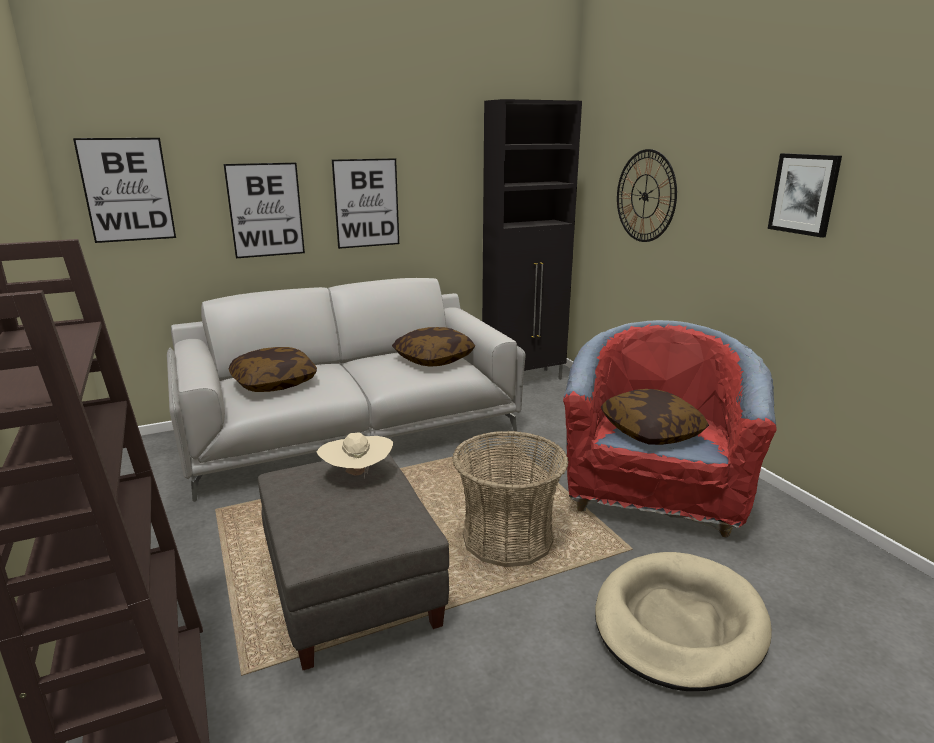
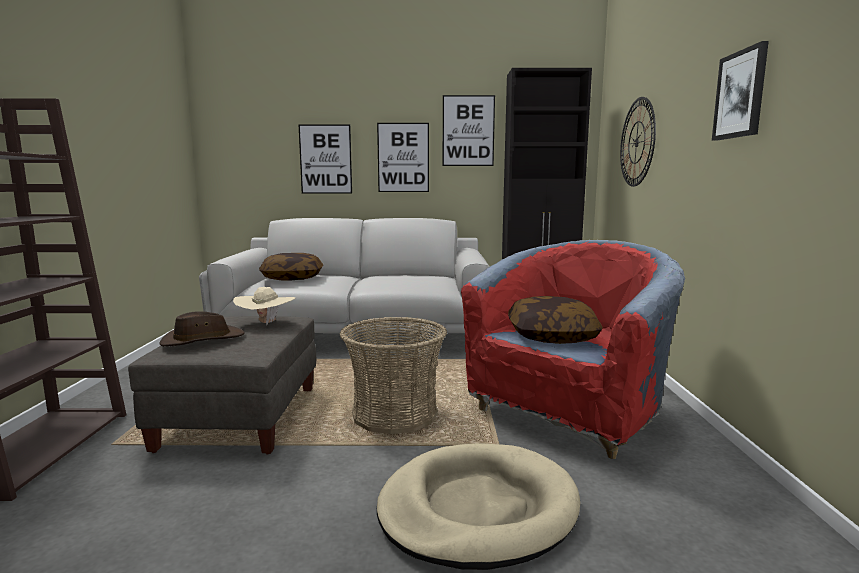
camera: 25 degrees right, 10 degrees down
(127, 190) = (235, 141): picture -> picture (468, 131)
(327, 522) = (202, 339): none -> brown hat
(434, 359) = (425, 279): pillow -> none

